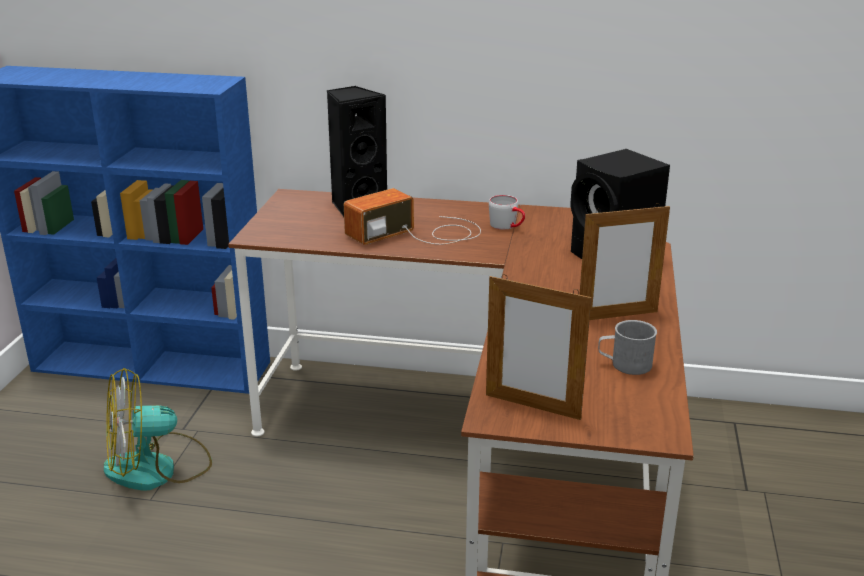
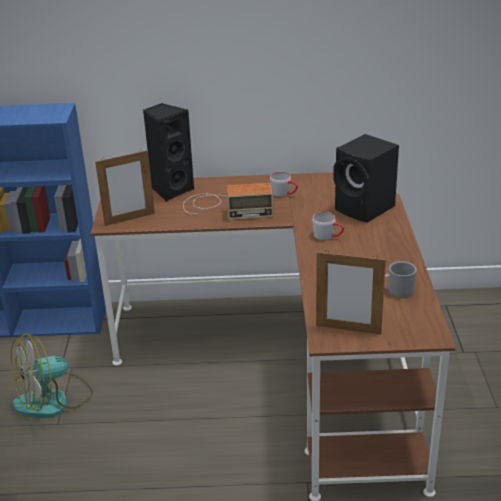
camera: 10 degrees left, 5 degrees up
(420, 233) = (225, 207): radio -> radio turned 135 degrees counterclockwise
(549, 283) = (328, 236): none -> grey mug
(617, 316) = (381, 256): picture frame -> picture frame (129, 219)

